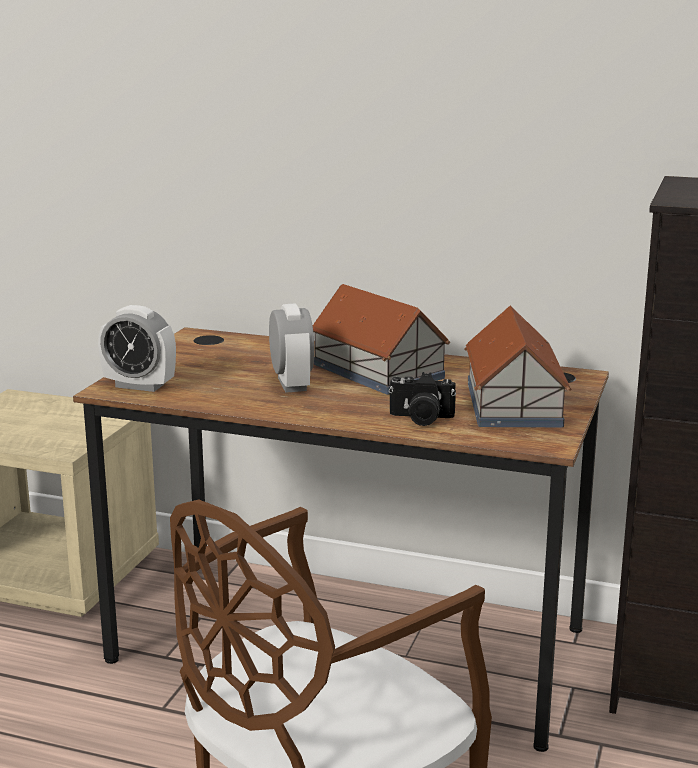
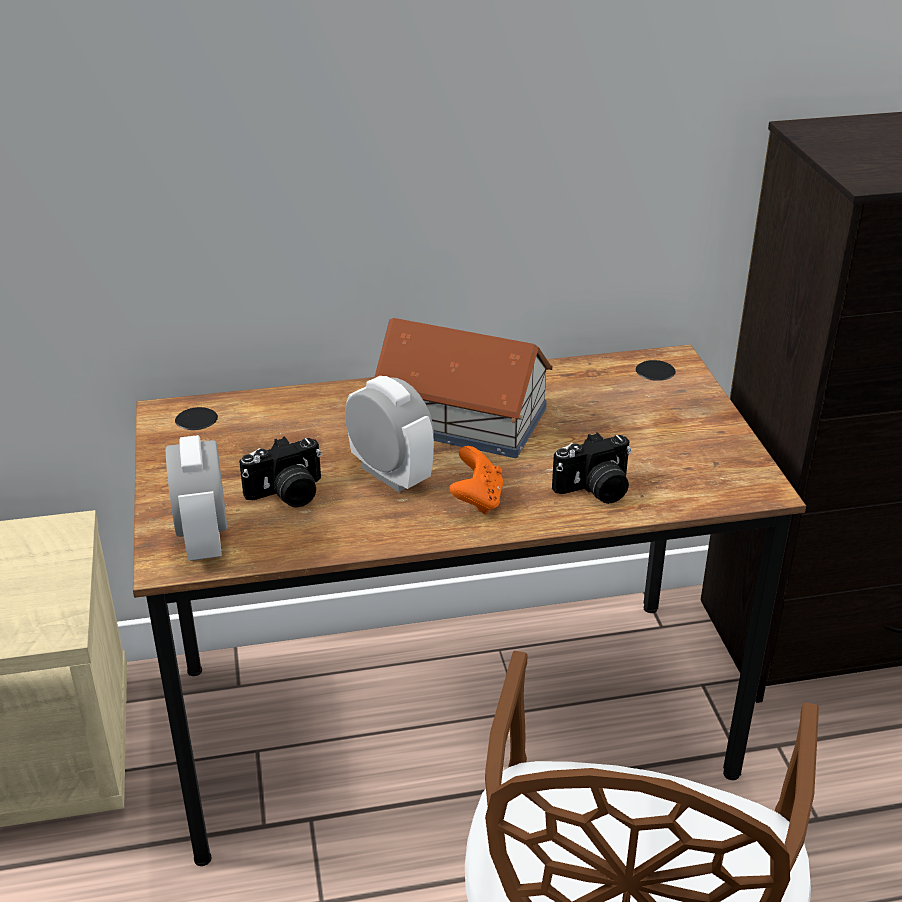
camera: 30 degrees left, 15 degrees up
(139, 386) = (204, 540): alarm clock -> alarm clock turned 90 degrees clockwise
(215, 379) = (287, 494): none -> camera
(331, 406) = (477, 500): none -> orange game controller
(514, 403) = (660, 430): toy house -> none

